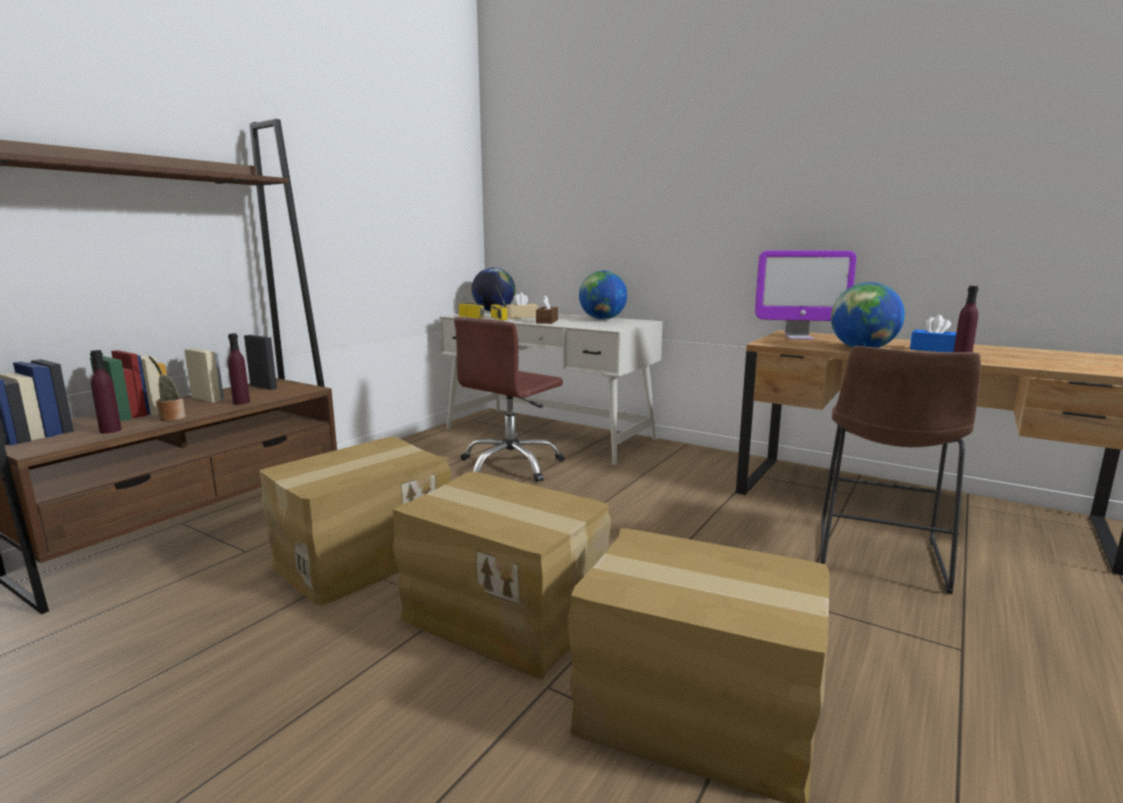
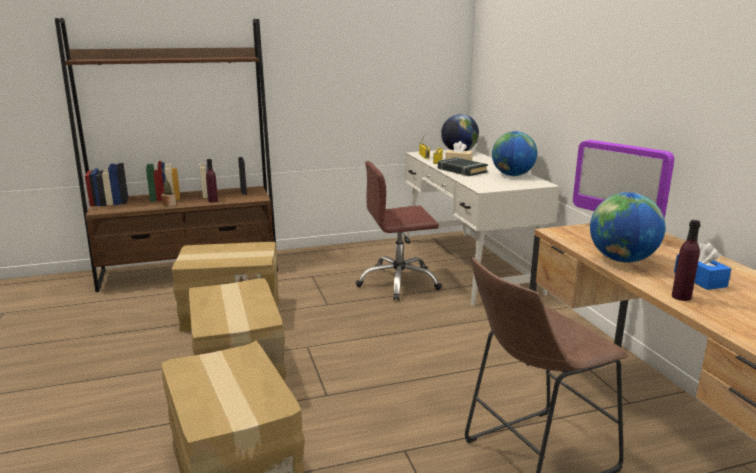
camera: 40 degrees right, 5 degrees up
(110, 430) = (137, 207): purple bottle -> none
(547, 321) = (461, 170): brown tissue box -> black book

